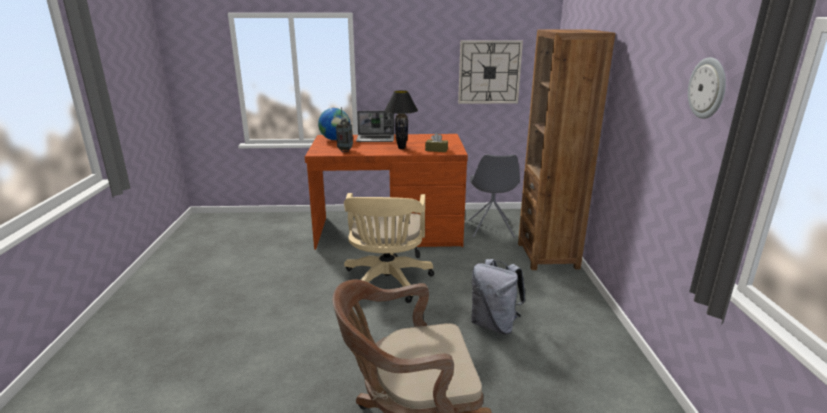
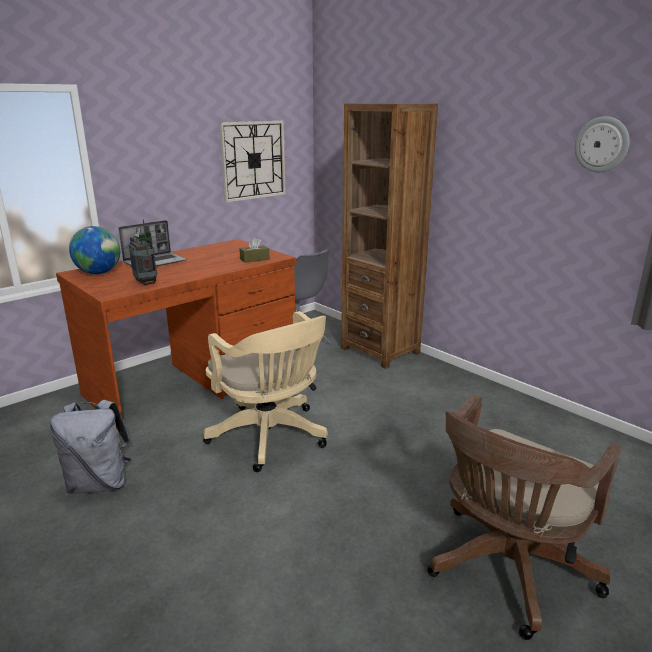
camera: 40 degrees left, 0 degrees up
(401, 148) = (211, 265): black table lamp -> none
(494, 324) = (425, 431): grey backpack -> grey backpack (99, 483)

